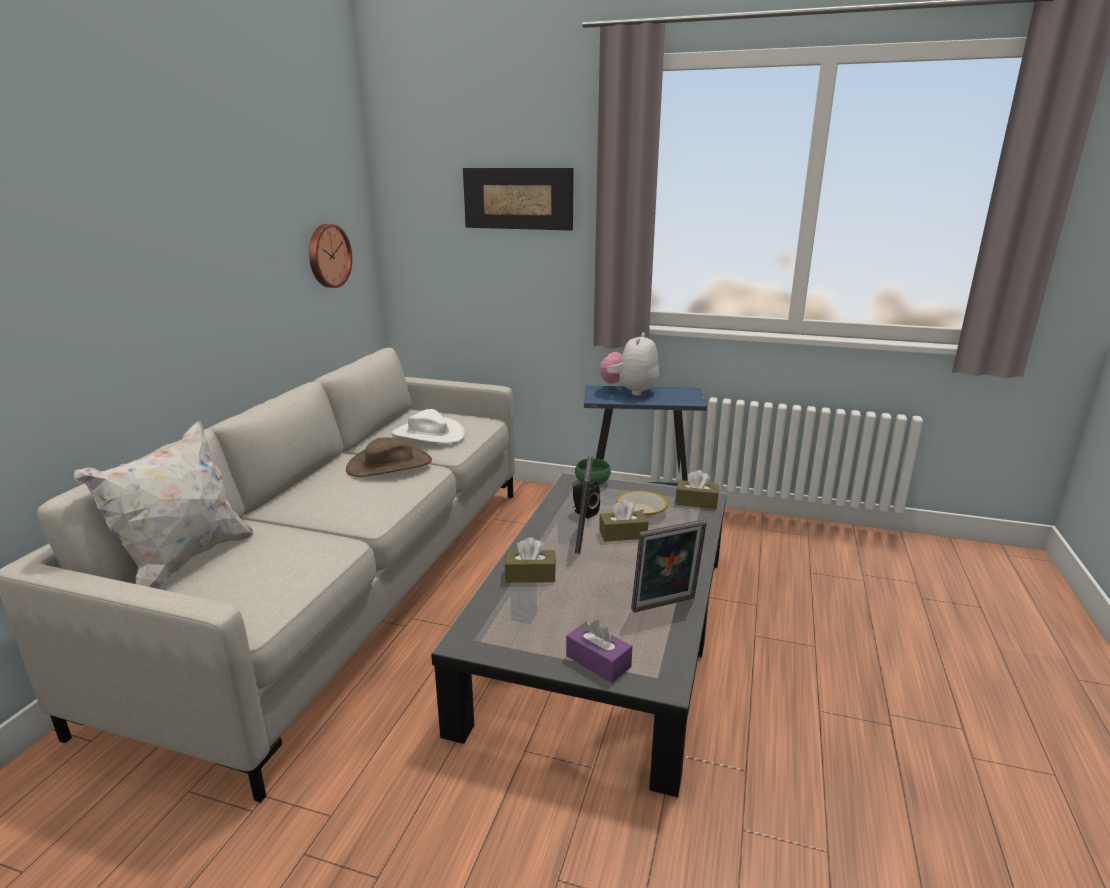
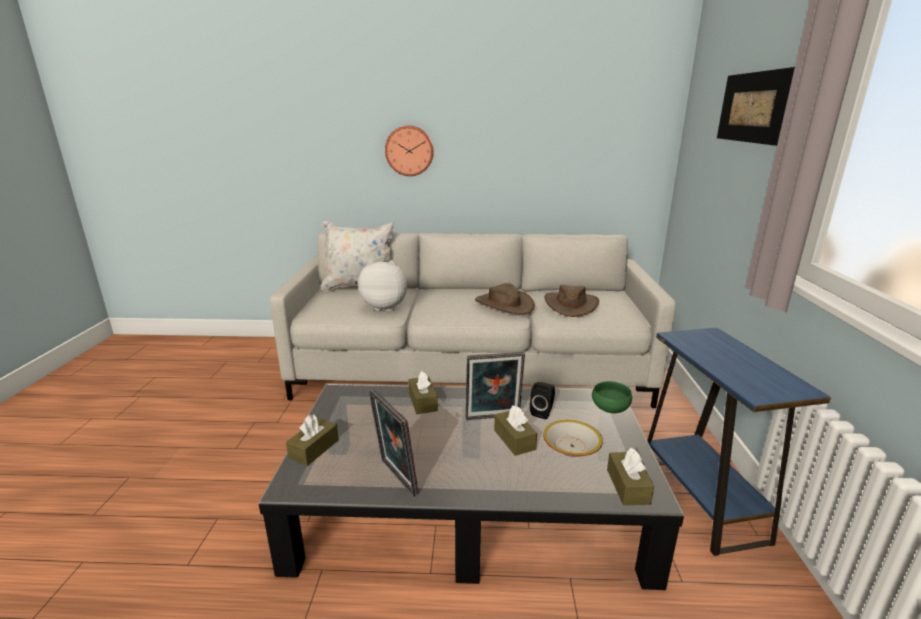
camera: 75 degrees right, 0 degrees up
(328, 256) = (601, 152): wall clock -> wall clock (409, 151)
(428, 434) = (570, 305): white hat -> brown hat
(598, 661) = (314, 449): purple tissue box -> brown tissue box
(630, 391) = (732, 351): plush toy -> plush toy (385, 307)

